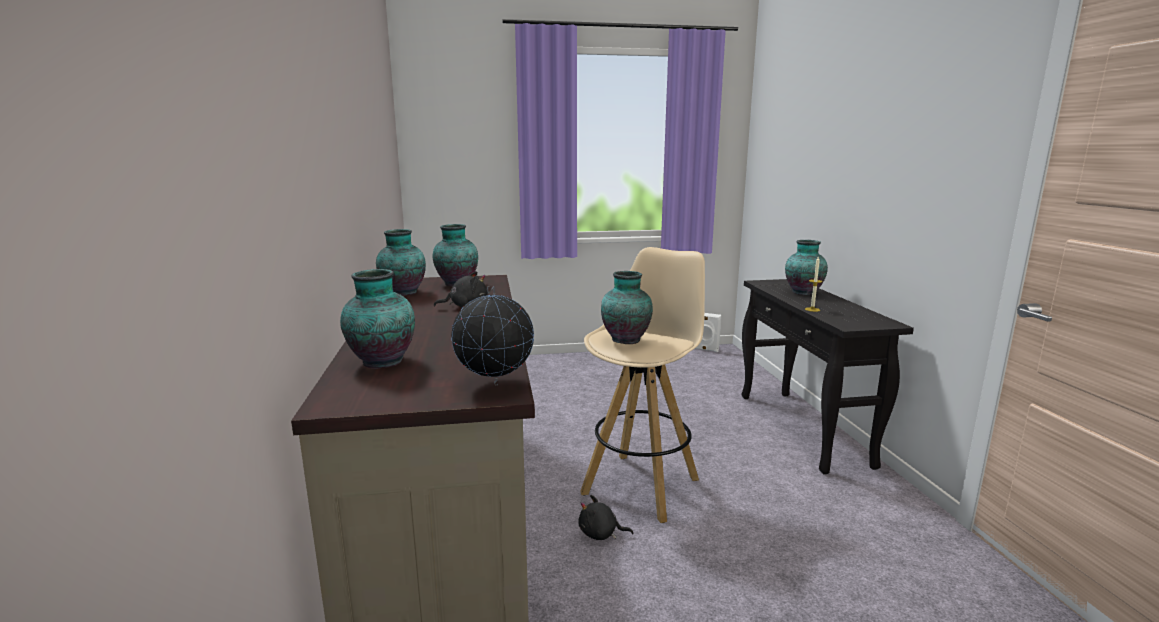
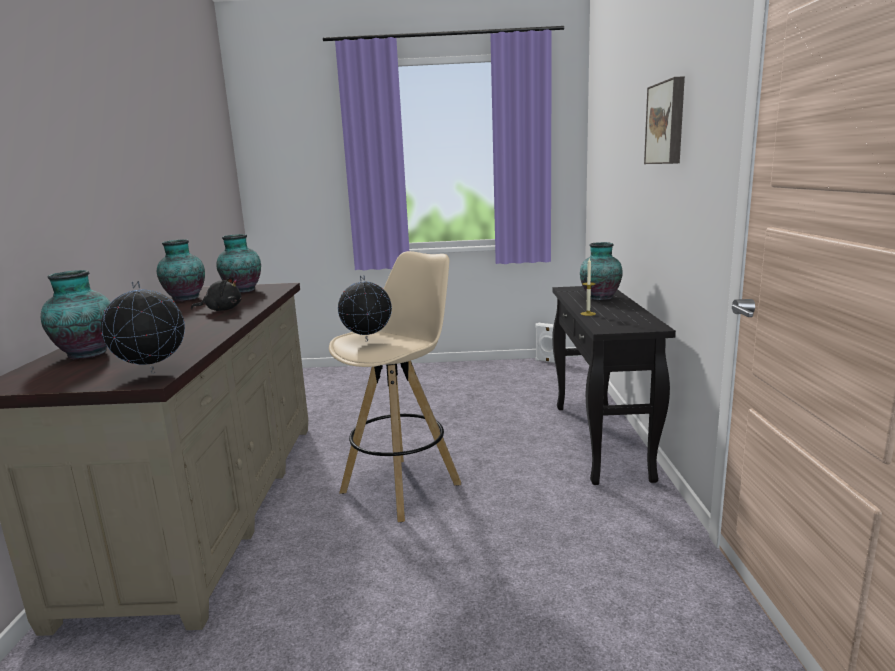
camera: 10 degrees right, 0 degrees up
(601, 534) = (335, 528): black plush toy -> none
(625, 339) = (367, 341): vase -> globe
(897, 132) = (667, 123): none -> picture

